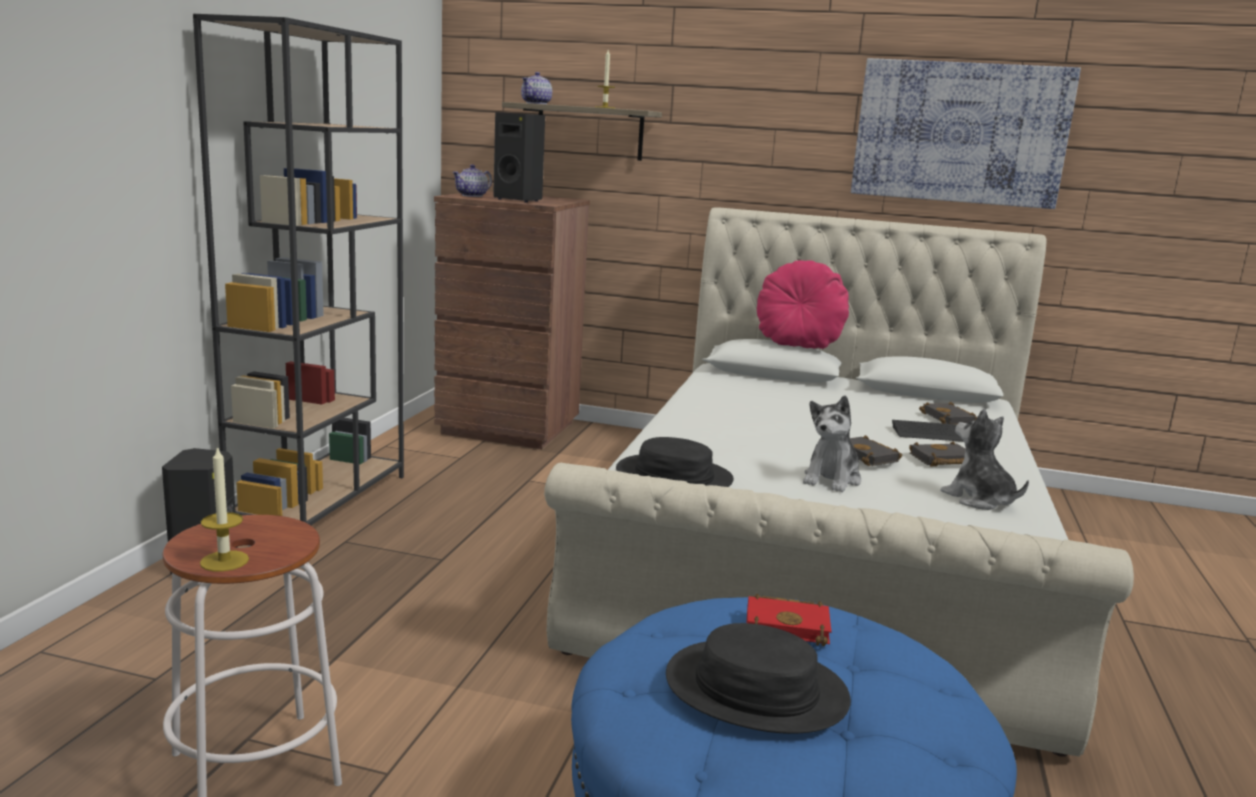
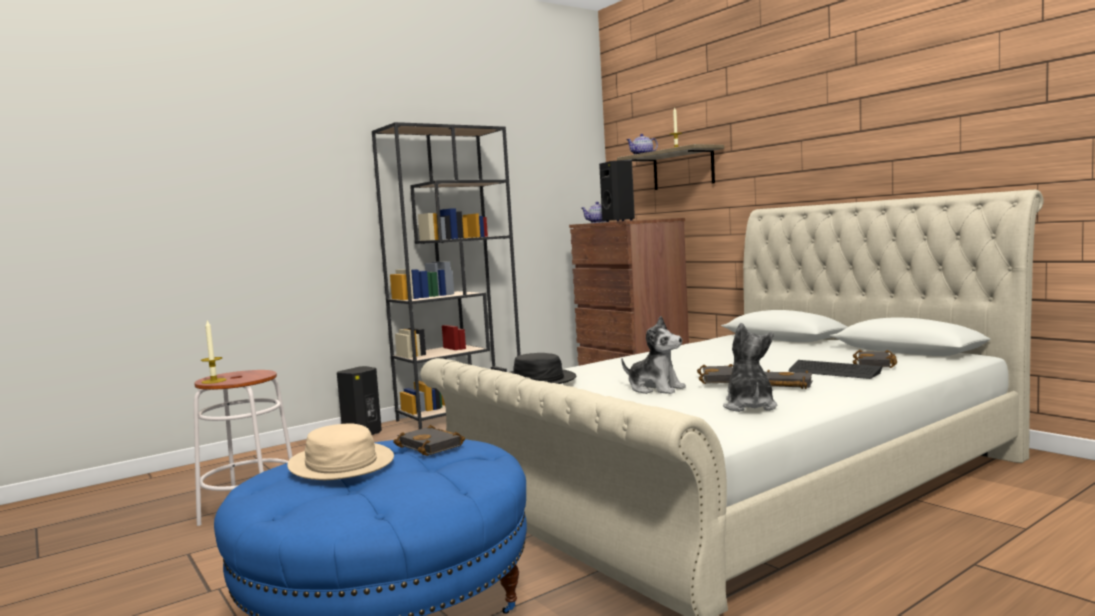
camera: 40 degrees right, 10 degrees down
(756, 690) = (340, 464): black hat -> beige hat
(789, 626) = (432, 446): red book -> black book
(798, 345) = (801, 312): pink pillow -> none
(832, 479) = (655, 389): plush toy -> plush toy turned 120 degrees counterclockwise
(959, 133) = (948, 110): picture -> none

